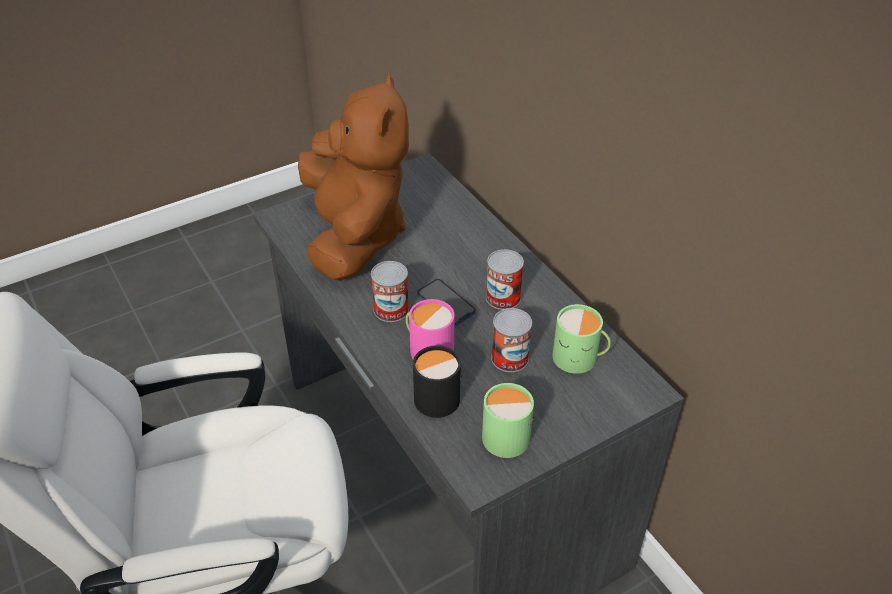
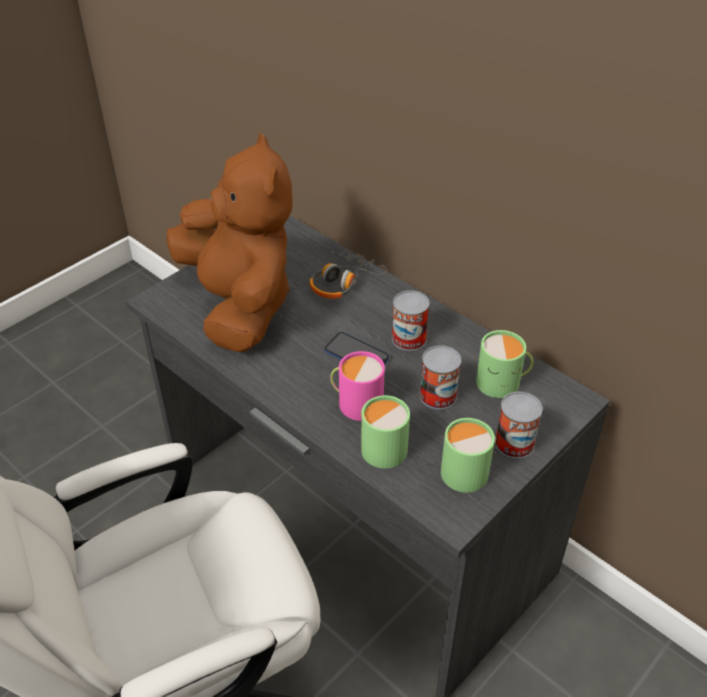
camera: 15 degrees left, 0 degrees up
(391, 309) = (305, 371): can -> can (514, 443)
(435, 395) = (381, 446): black mug -> green mug
(460, 231) = (343, 282): none -> headphones

